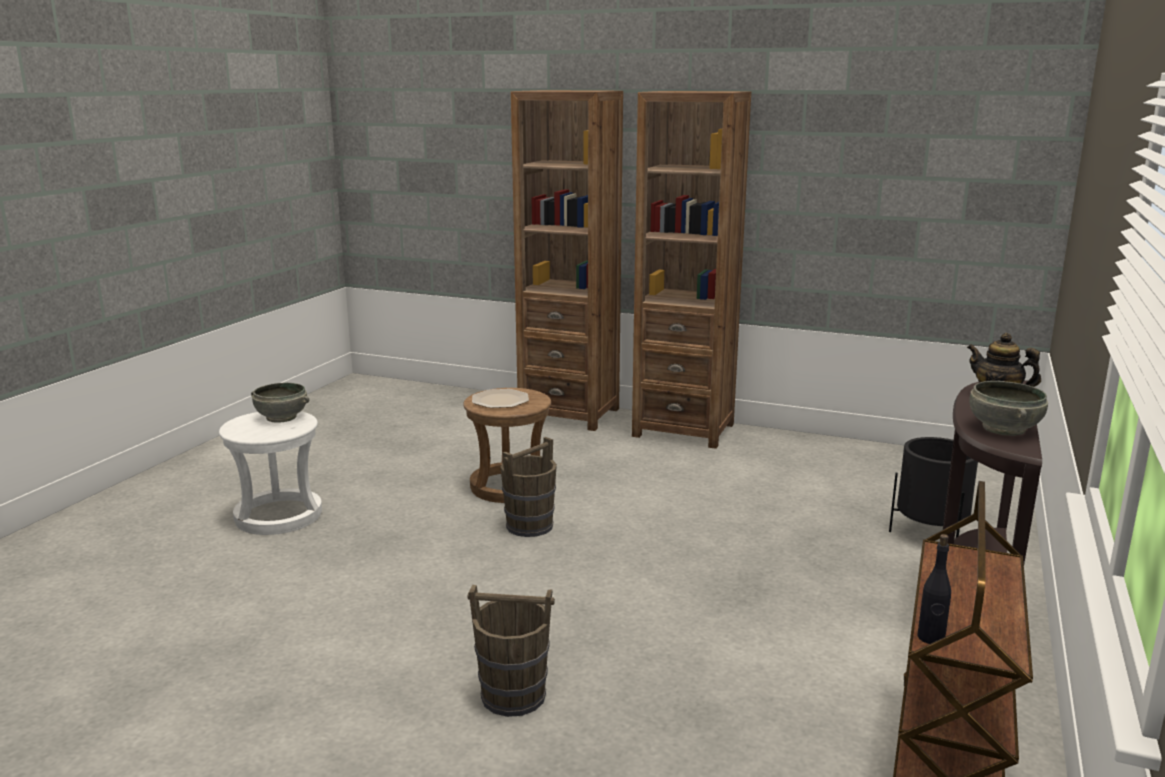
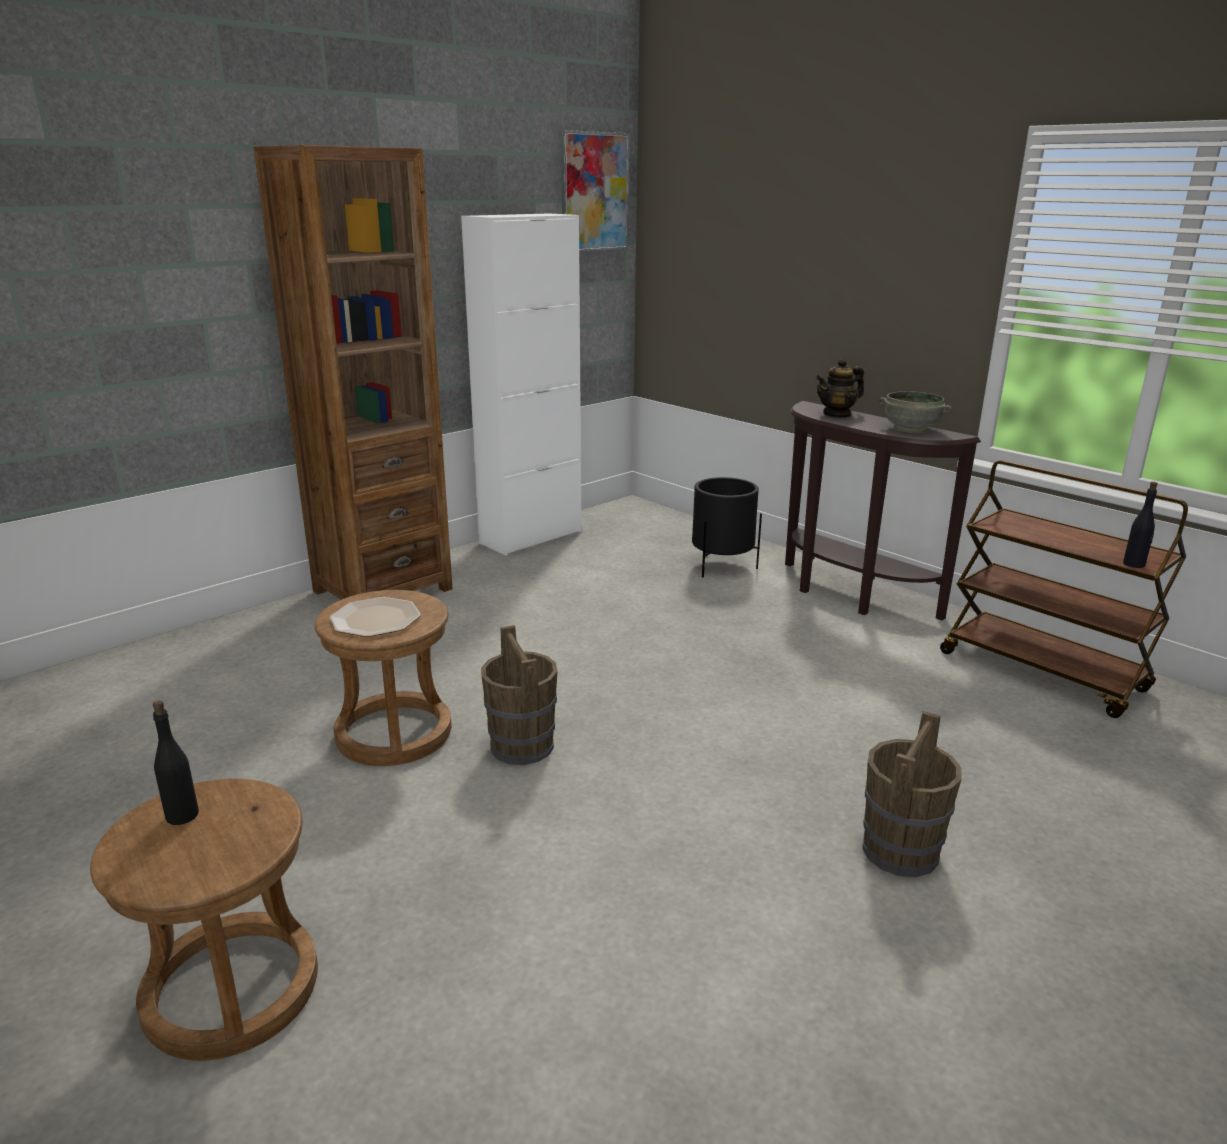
camera: 65 degrees left, 5 degrees up
(278, 516) = (232, 990): white stool -> brown stool
(281, 418) = (182, 815): grey bowl -> black bottle
(569, 414) = (229, 637): brown bookcase -> none
(851, 448) = (531, 537): none -> white cabinet
(1011, 130) = (594, 192): none -> picture

